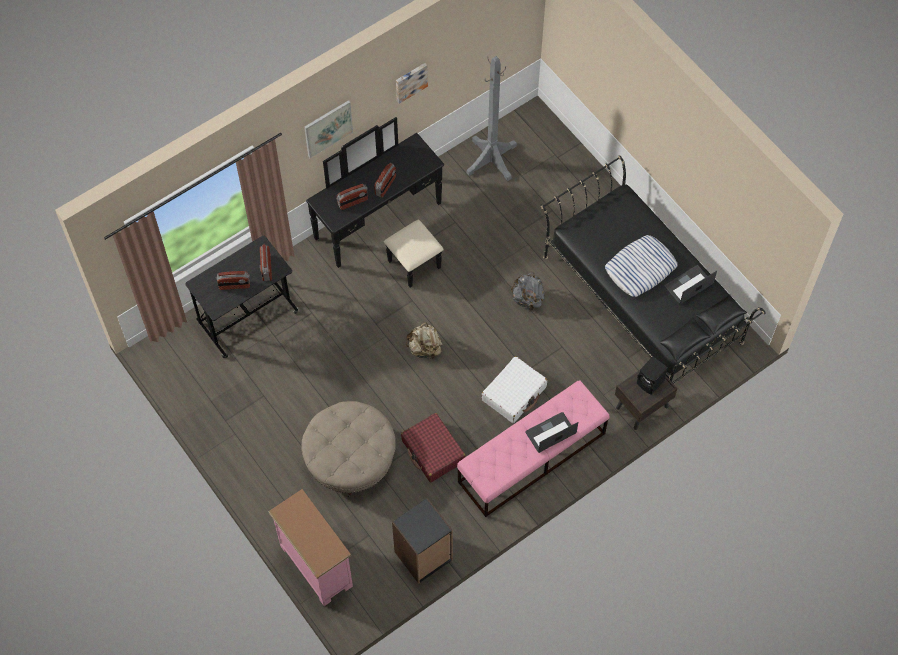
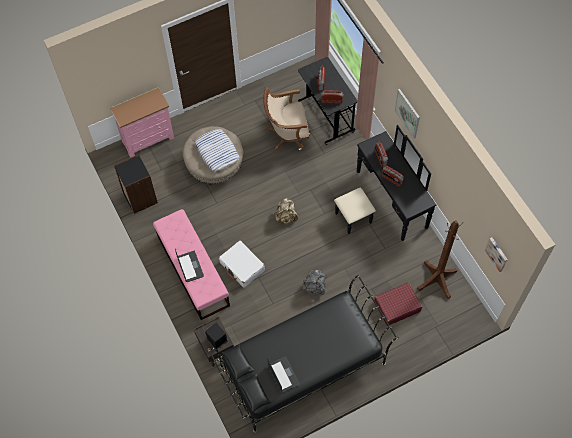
camera: 100 degrees right, 0 degrees up
(289, 365) = (287, 137): none -> office chair
(410, 81) = (446, 170): picture -> picture (497, 254)
(433, 452) = (209, 212): red suitcase -> red suitcase (397, 306)
(491, 159) = (437, 280): grey clothes rack -> brown clothes rack
(640, 269) = (303, 342): pillow -> pillow (217, 152)

